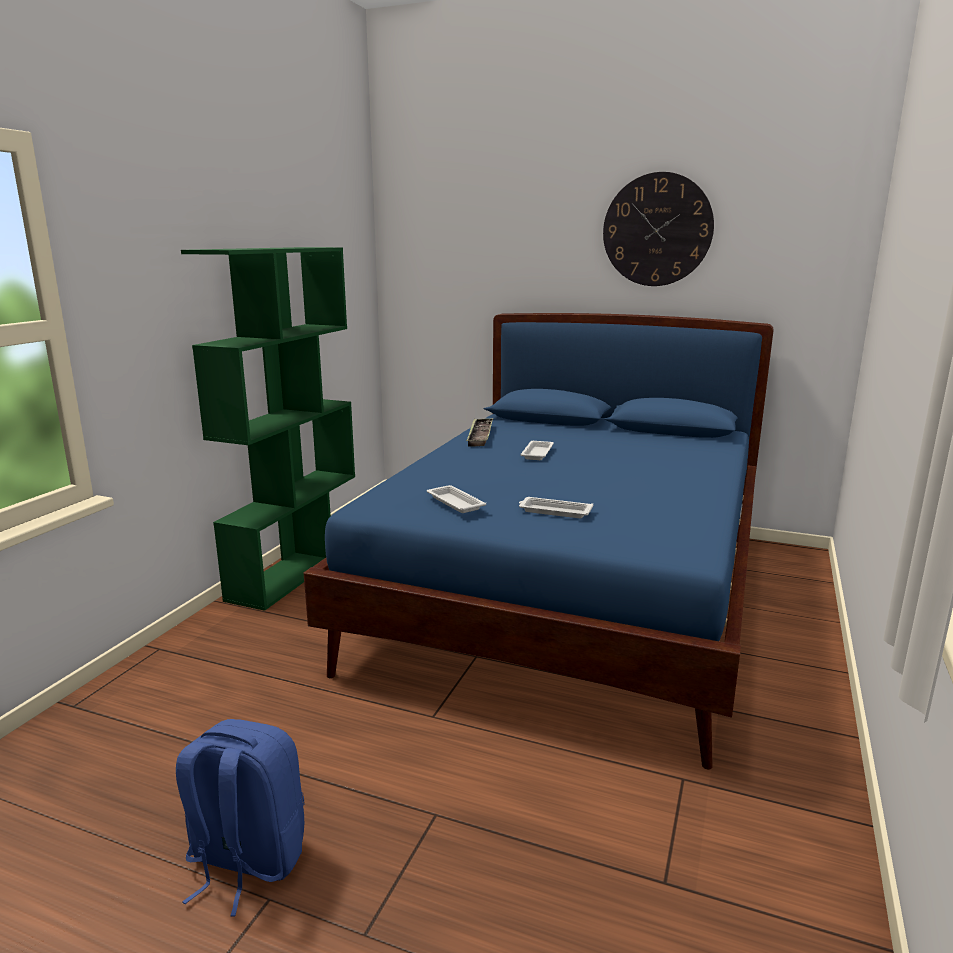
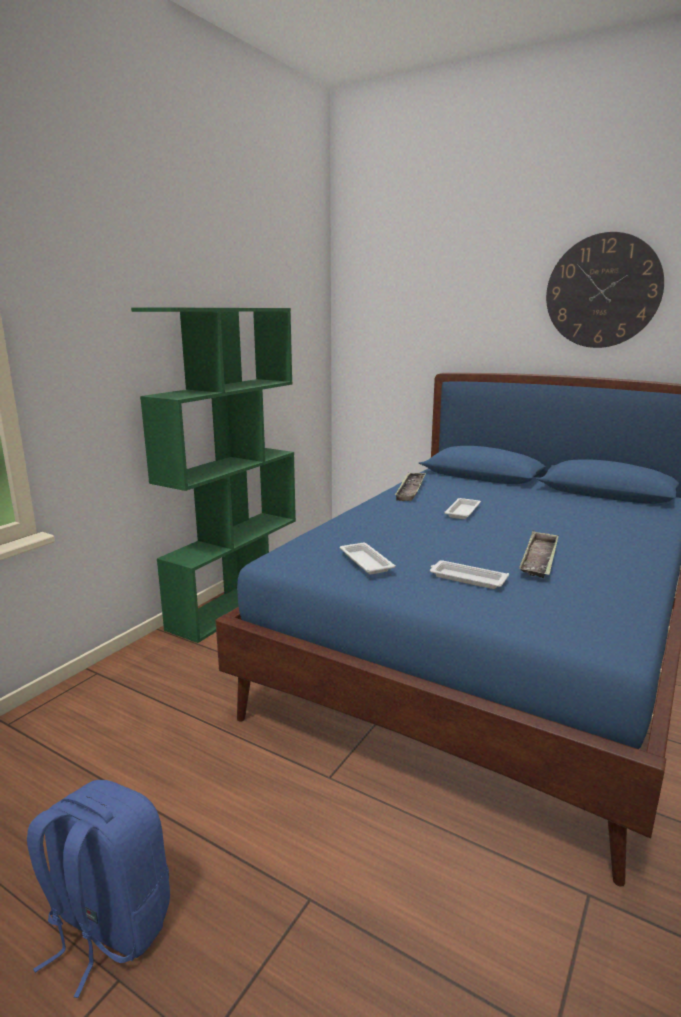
camera: 10 degrees right, 0 degrees up
(618, 491) = (539, 559): none -> tray

